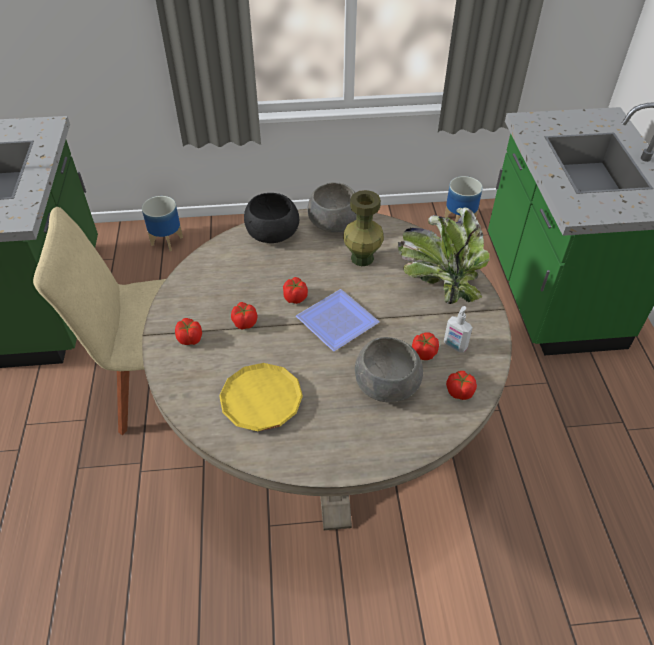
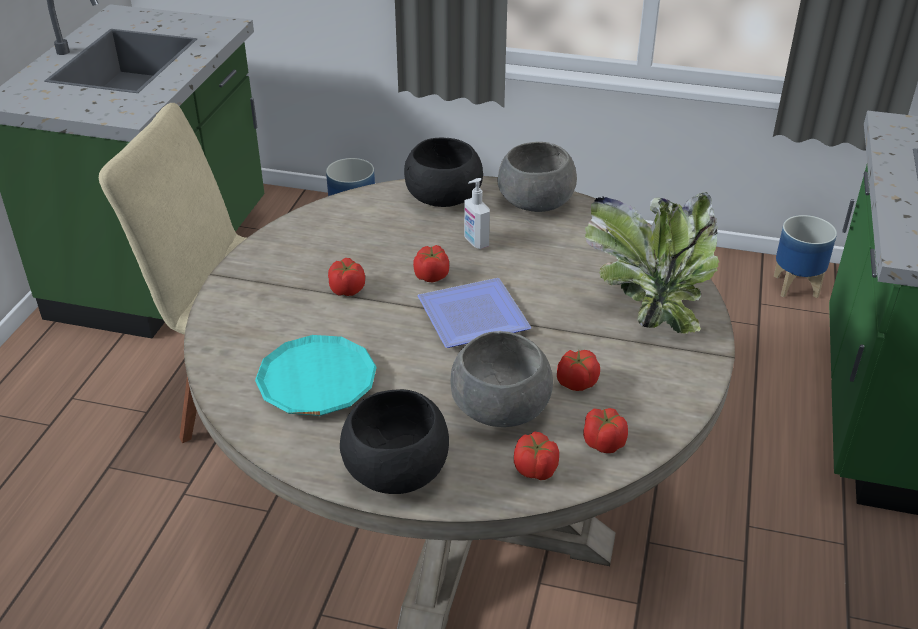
camera: 20 degrees right, 10 degrees down
(190, 339) = (266, 291): tomato -> tomato (535, 469)
(261, 400) = (317, 382): yellow plate -> turquoise plate
(344, 449) = (395, 468): none -> black bowl
(362, 258) = (552, 250): green vase -> none
(454, 346) = (628, 385): soap dispenser -> soap dispenser (475, 242)

